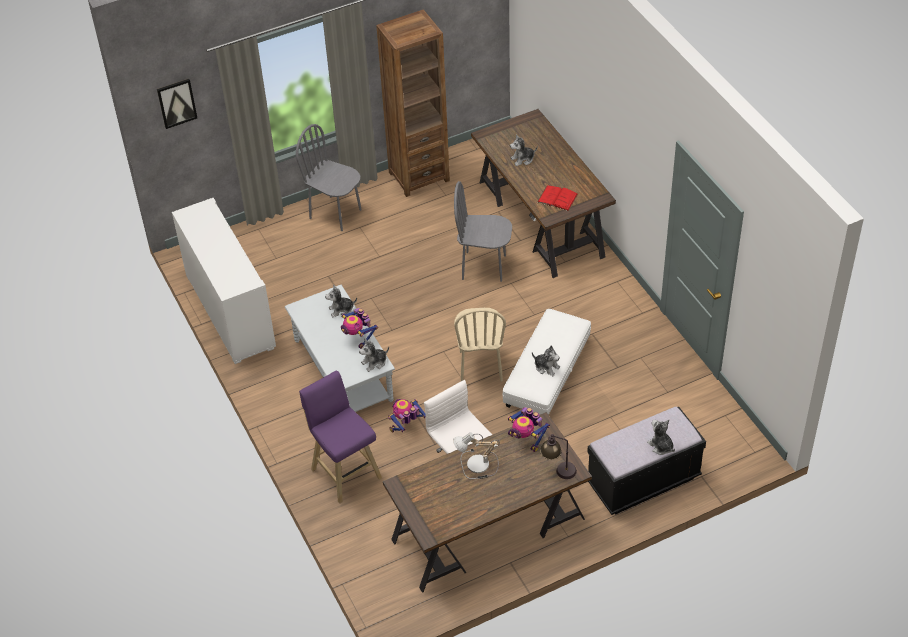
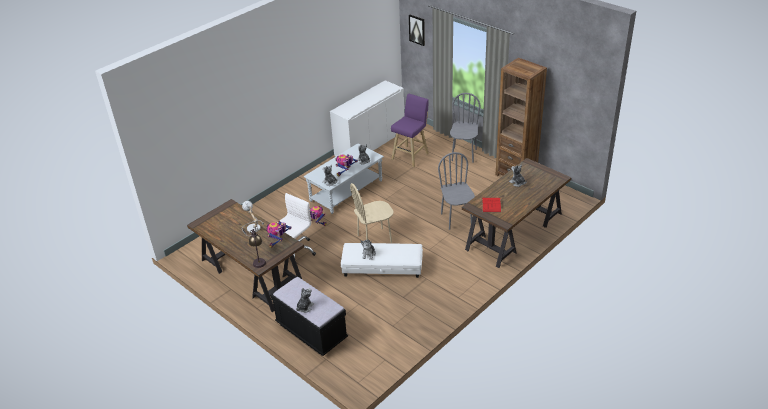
camera: 70 degrees right, 10 degrees down
(344, 471) = (275, 211): purple stool -> purple stool (411, 156)

